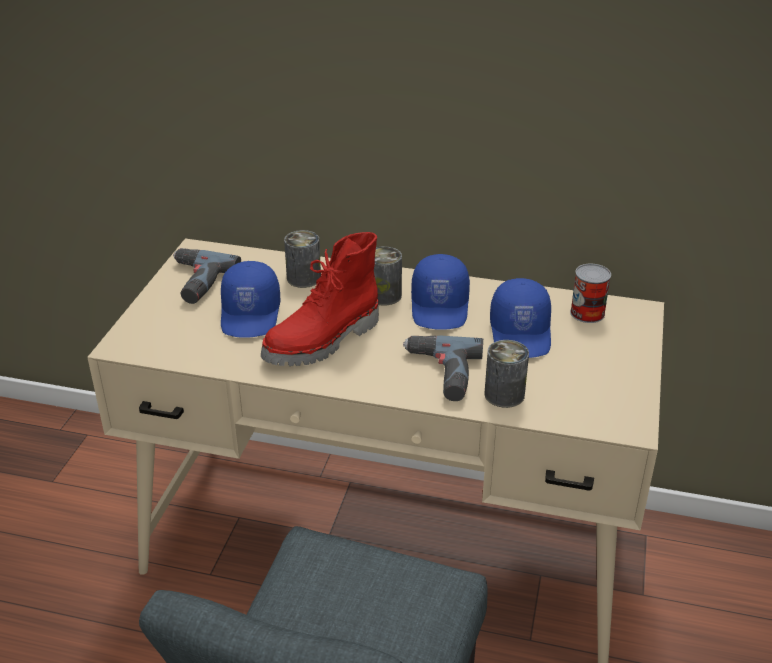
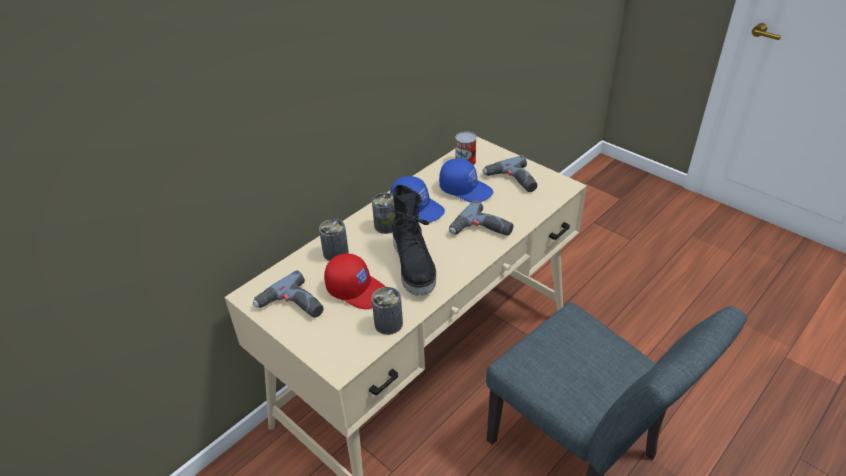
camera: 60 degrees left, 5 degrees up
(251, 314) = (357, 289): blue cap -> red cap
(324, 342) = (415, 266): red boot -> black boot
(504, 394) = (514, 215): can -> can (388, 323)
(584, 368) = (511, 181): none -> power drill

